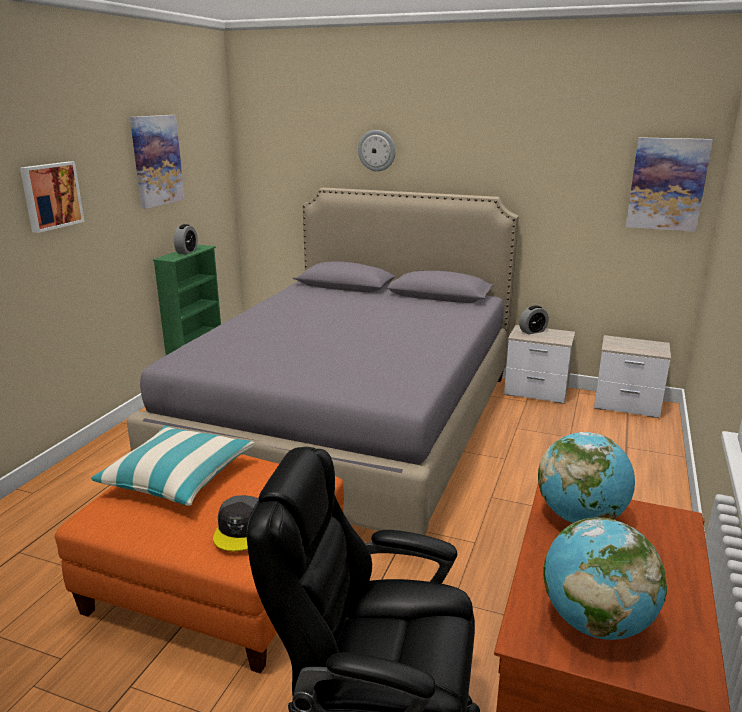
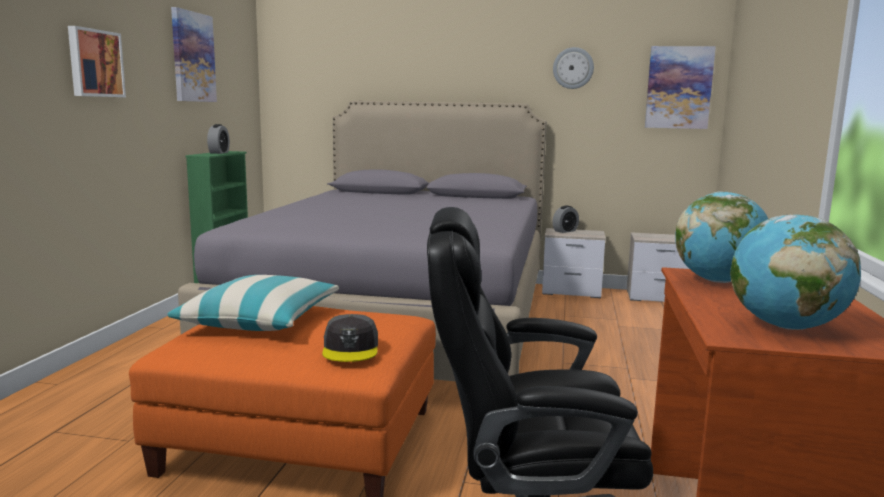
camera: 10 degrees left, 10 degrees down
(377, 150) = (408, 64): wall clock -> wall clock (573, 68)

